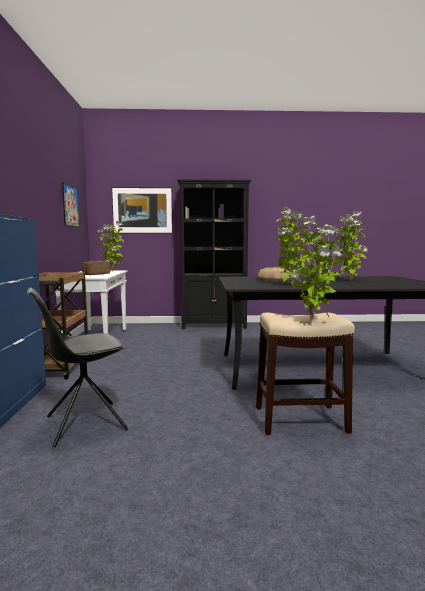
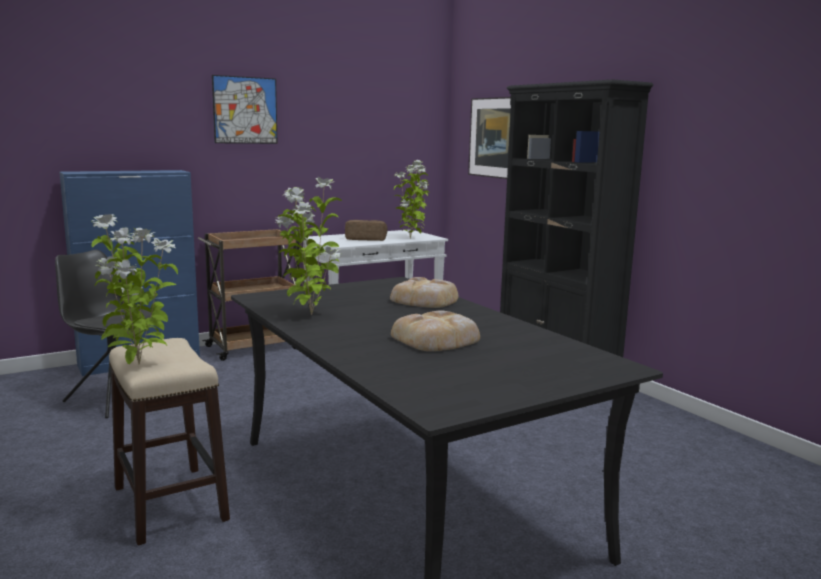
camera: 60 degrees right, 5 degrees up
(70, 206) = (379, 136): picture -> picture (245, 110)
(349, 281) = (437, 339): potted plant -> bread

